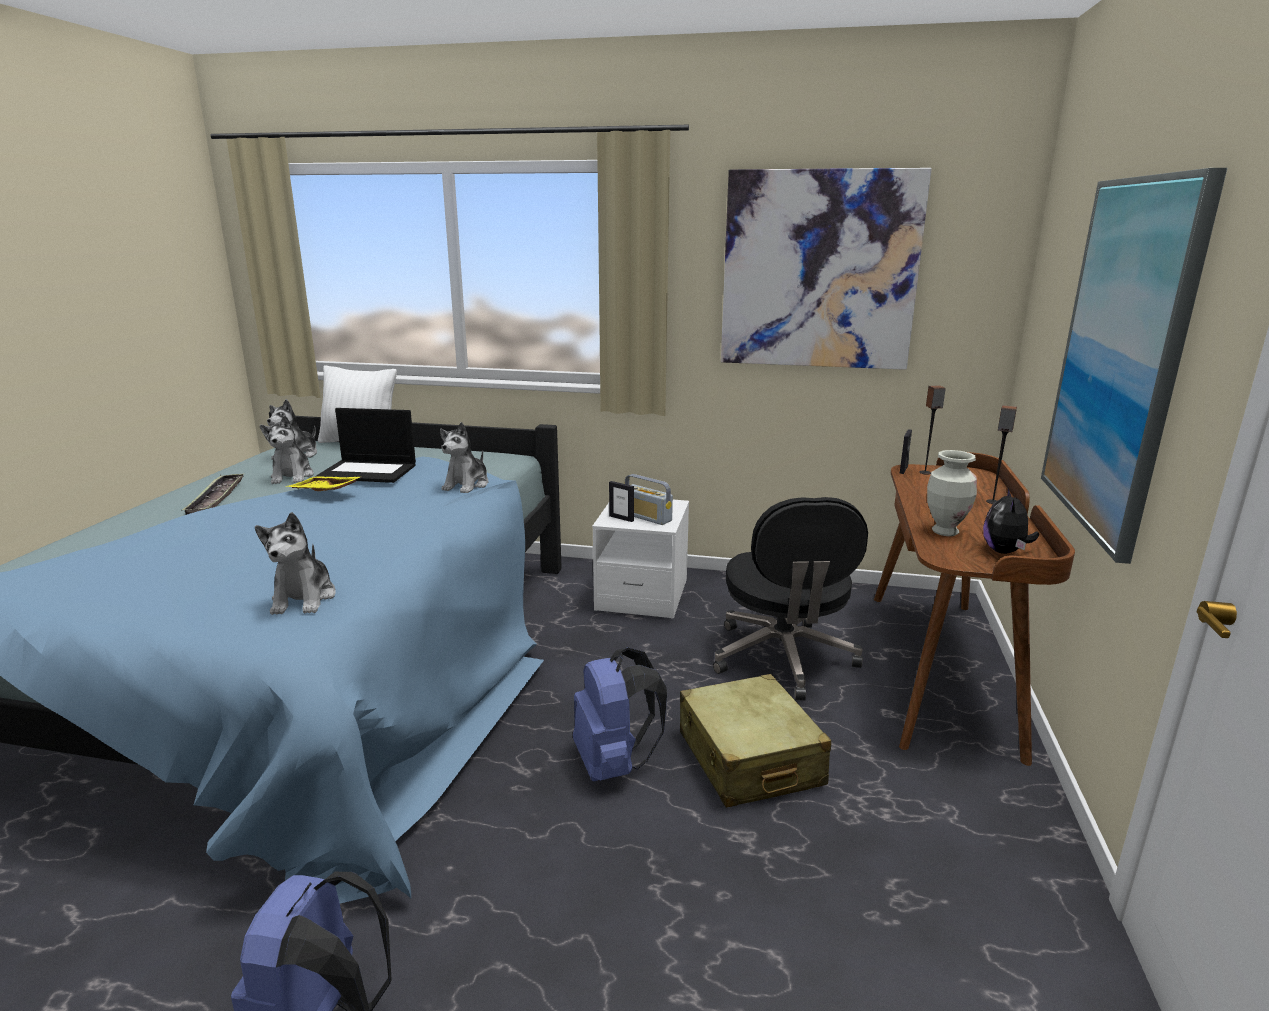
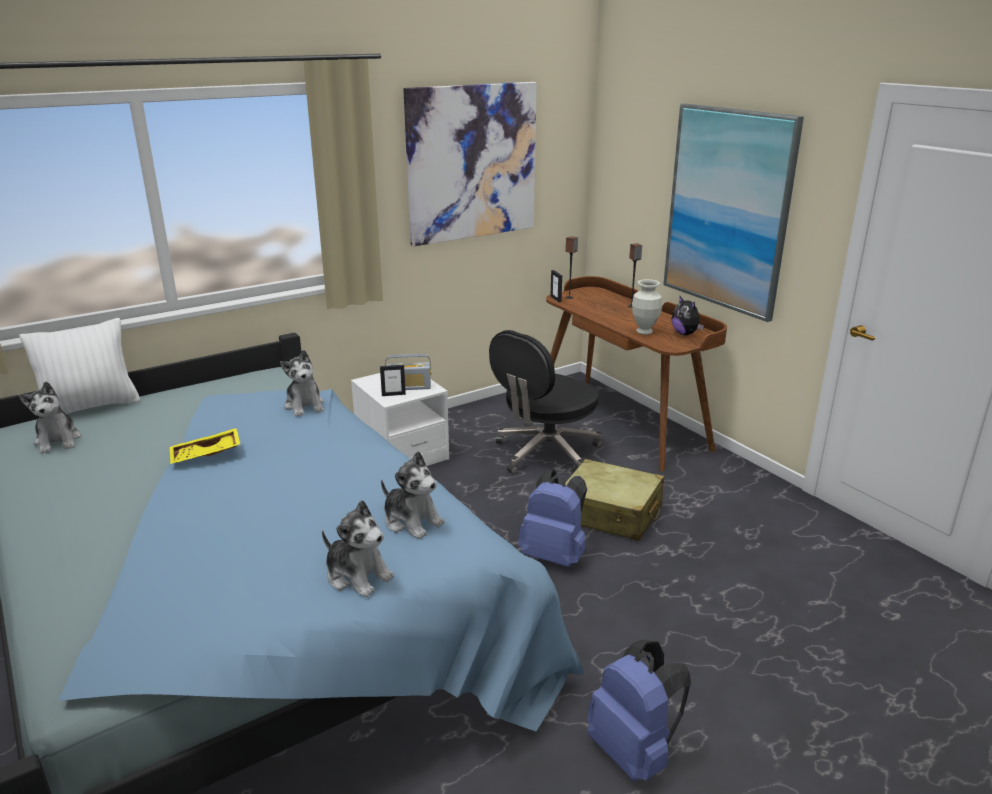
camera: 45 degrees left, 5 degrees up
(216, 499) = (97, 505): tray -> none
(292, 476) = (117, 458): plush toy -> plush toy (358, 575)
(369, 471) = (197, 425): laptop -> none
(783, 659) = (545, 453): black office chair -> black office chair turned 90 degrees clockwise

